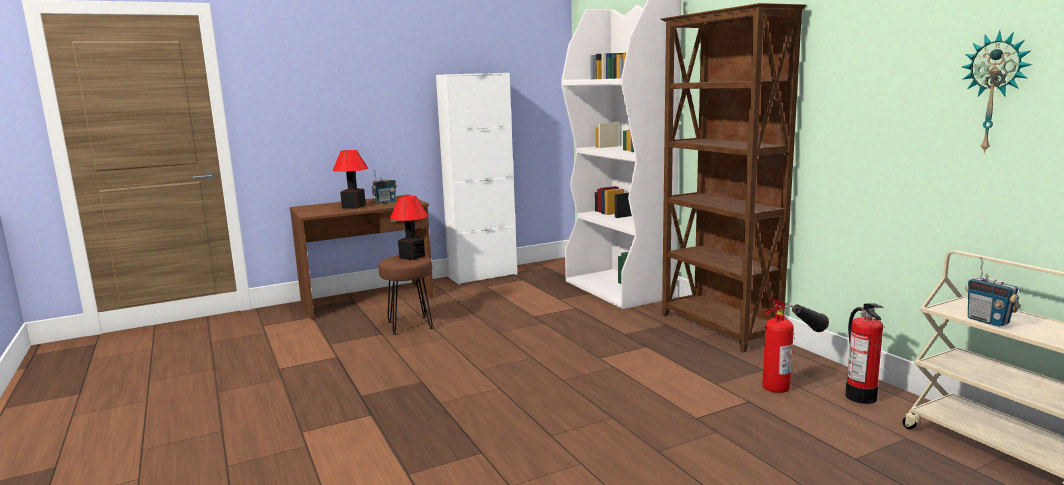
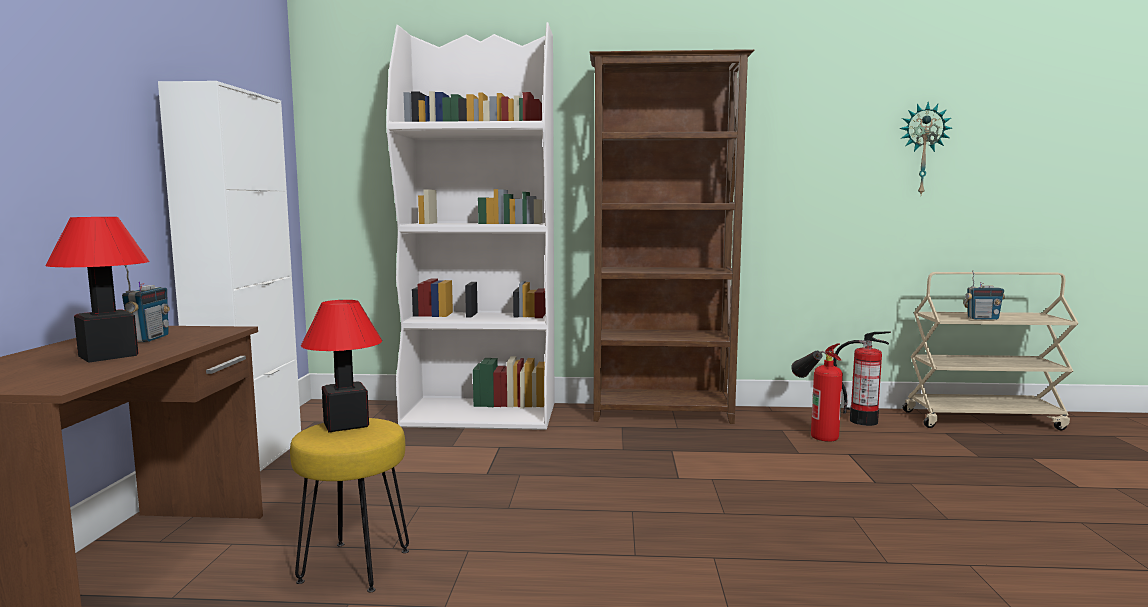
camera: 60 degrees left, 5 degrees down
(409, 325) = (355, 566): brown stool -> yellow stool

